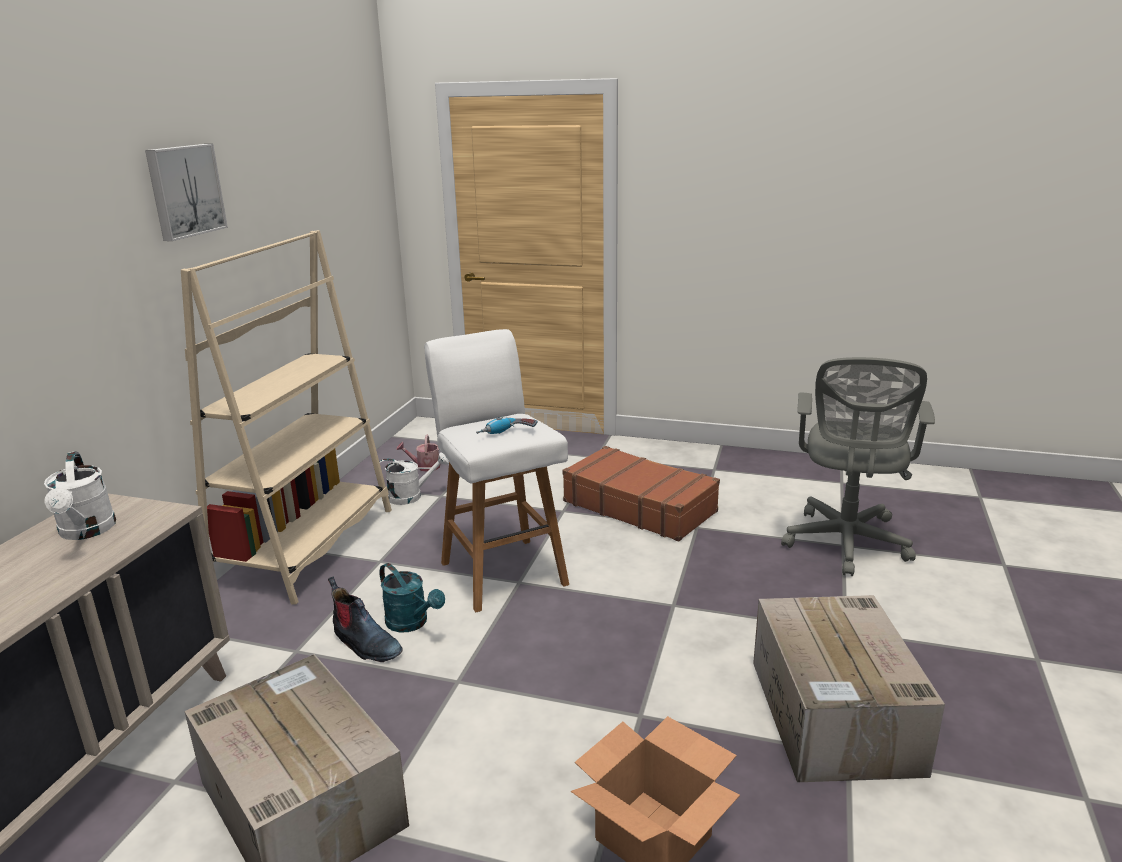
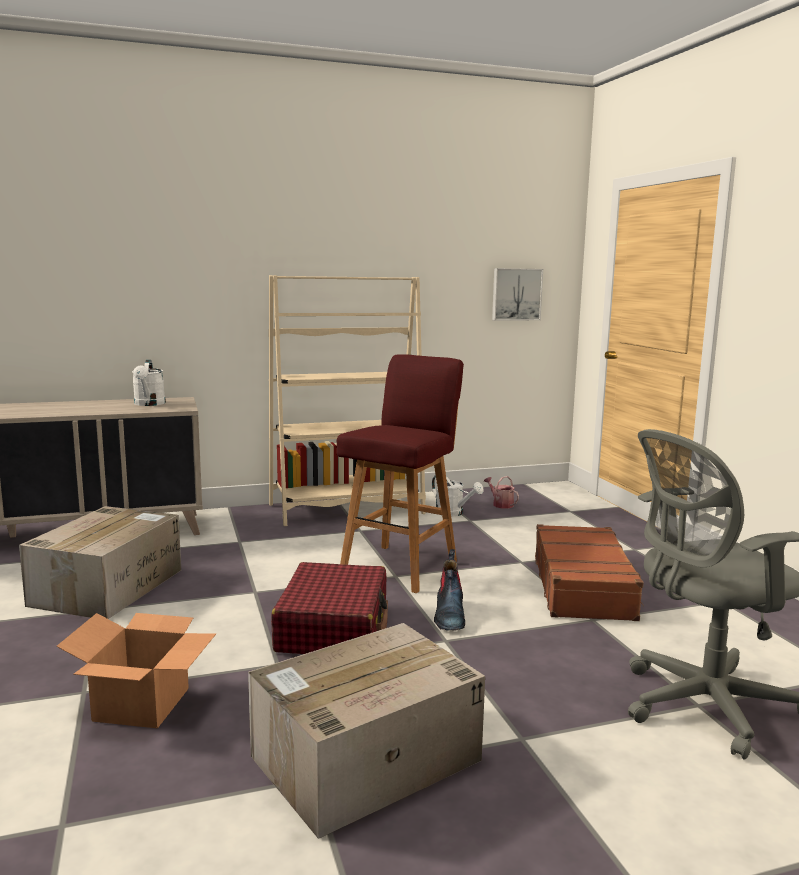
camera: 55 degrees right, 10 degrees down
(86, 532) = (149, 404): white watering can -> white watering can turned 45 degrees counterclockwise
(184, 191) = (322, 236): picture -> picture (516, 294)
(365, 644) = (265, 555): boot -> boot (449, 615)
(412, 623) = (302, 560): turquoise watering can -> none
(502, 571) = (401, 567): white stool -> red stool
(507, 434) = (386, 431): power drill -> none
(593, 656) = (333, 627): none -> red suitcase

